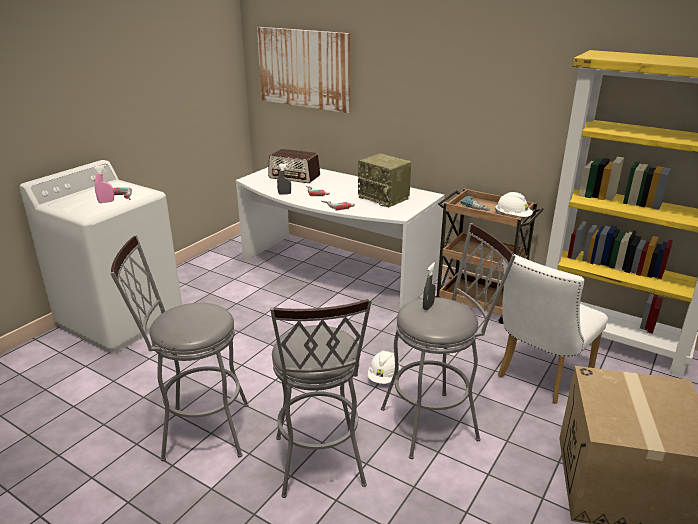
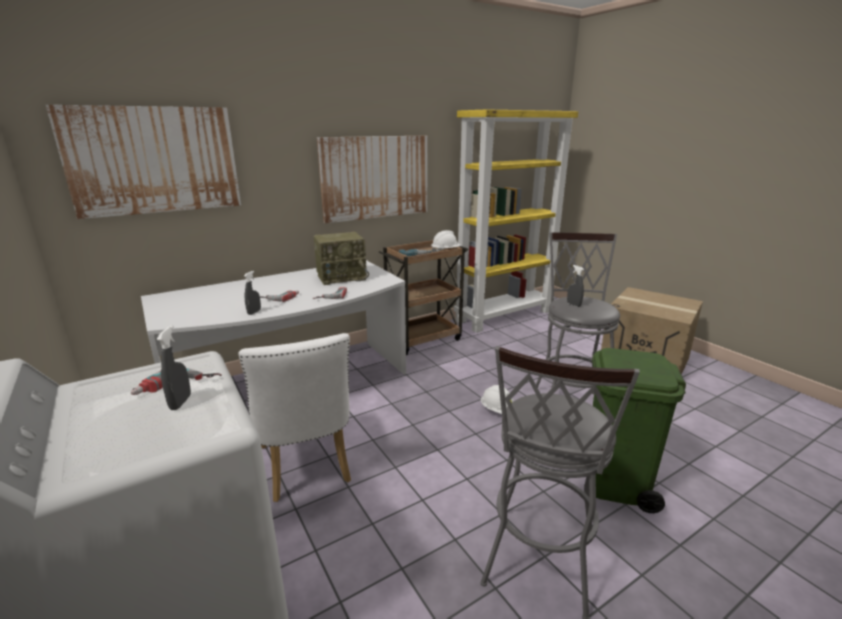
camera: 65 degrees left, 5 degrees down
(106, 202) = (180, 402): pink spray bottle -> grey spray bottle
(294, 177) = (210, 299): radio -> none
(320, 467) = (616, 481): grey stool -> green trash can
(470, 113) = (375, 177): none -> picture
(539, 376) = (529, 348): white chair -> white chair (306, 469)

